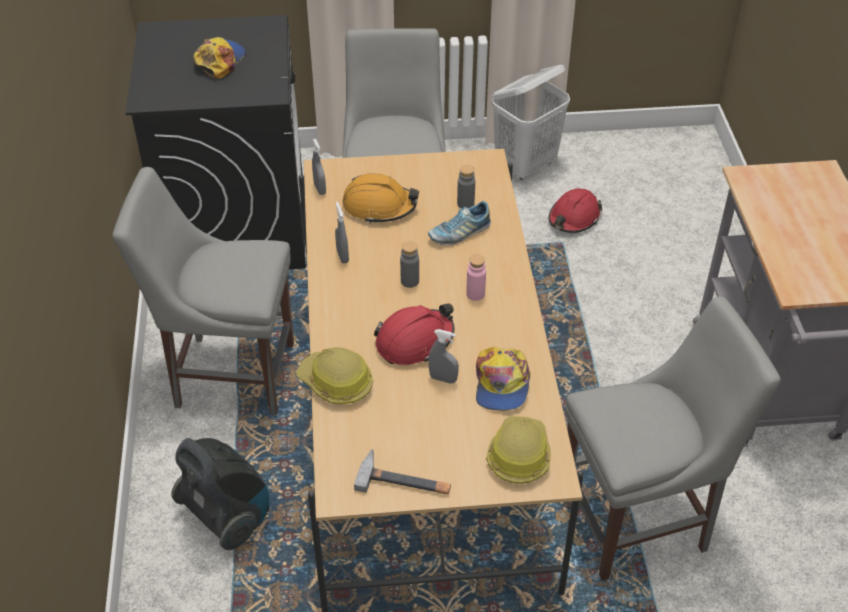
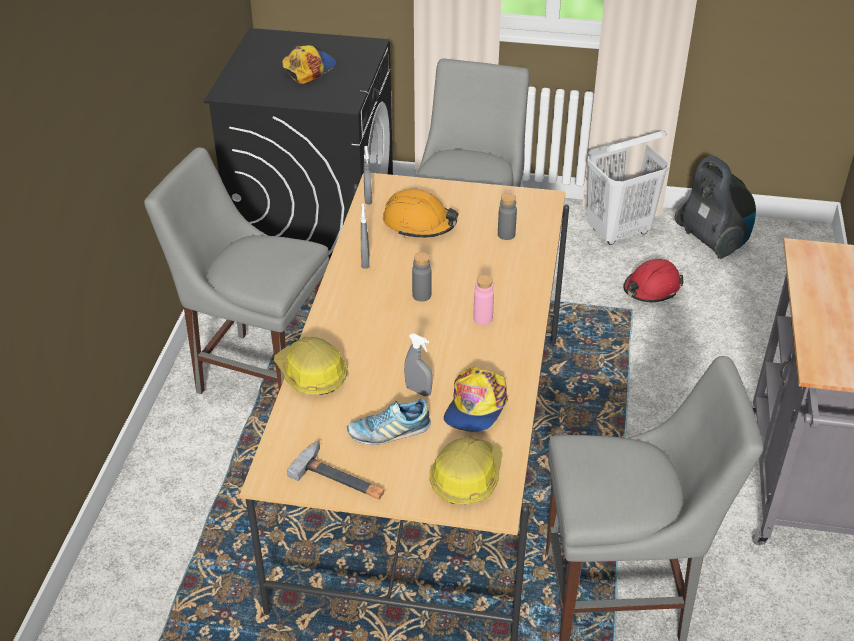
camera: 15 degrees right, 5 degrees down
(227, 516) = (208, 501): vacuum cleaner -> vacuum cleaner (712, 241)
(414, 341) = (404, 351): red hard hat -> none
(459, 233) = (489, 260): shoe -> shoe (389, 432)

